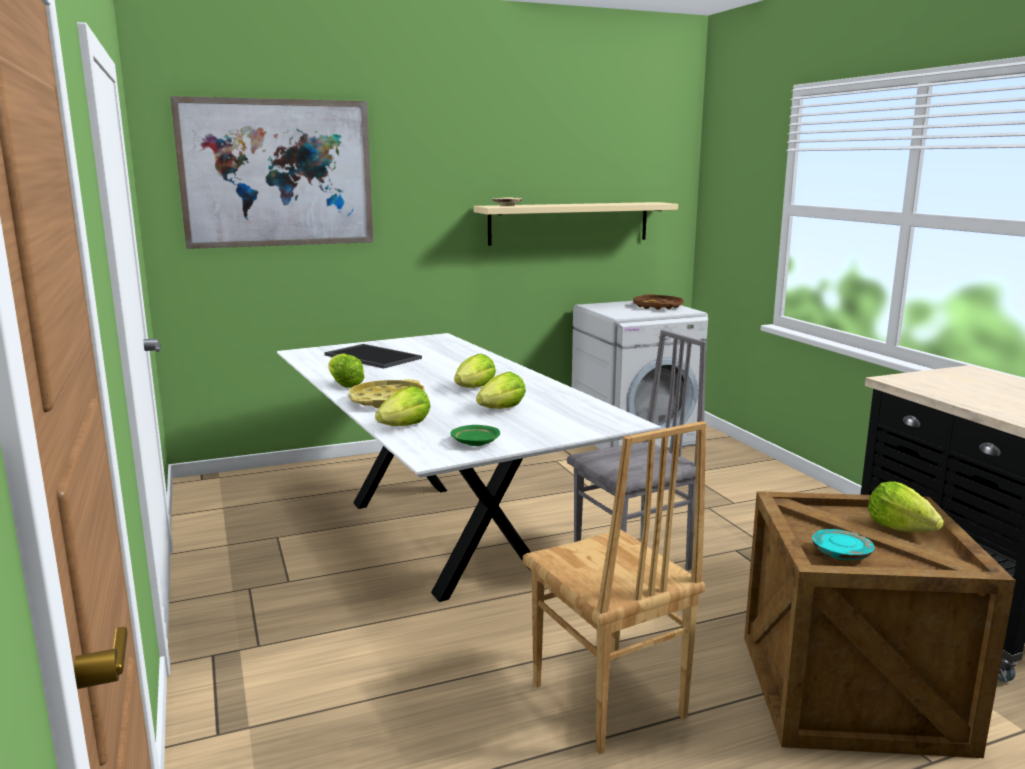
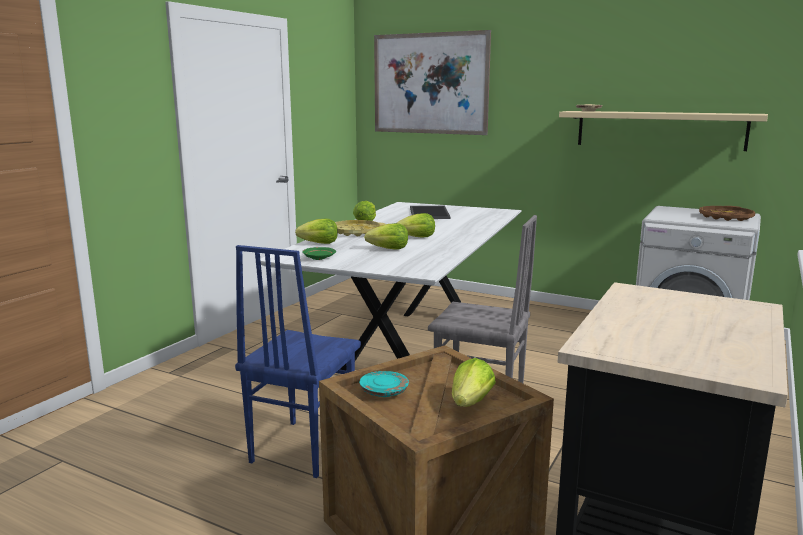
camera: 50 degrees right, 0 degrees up
(606, 702) = (301, 448): brown chair -> blue chair

